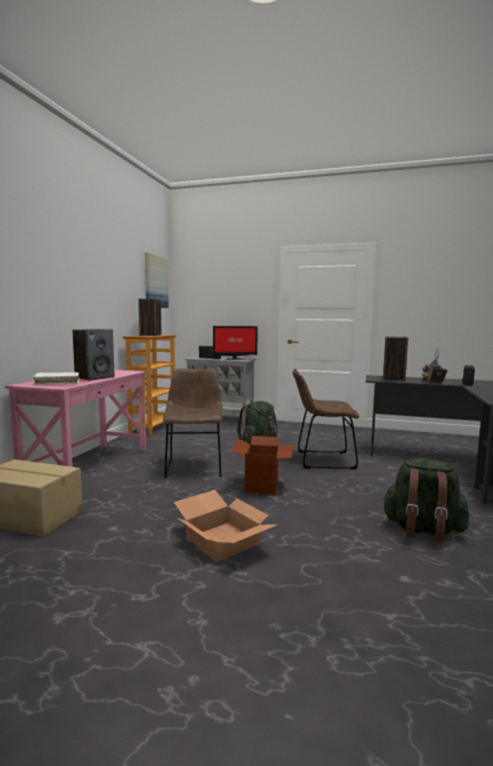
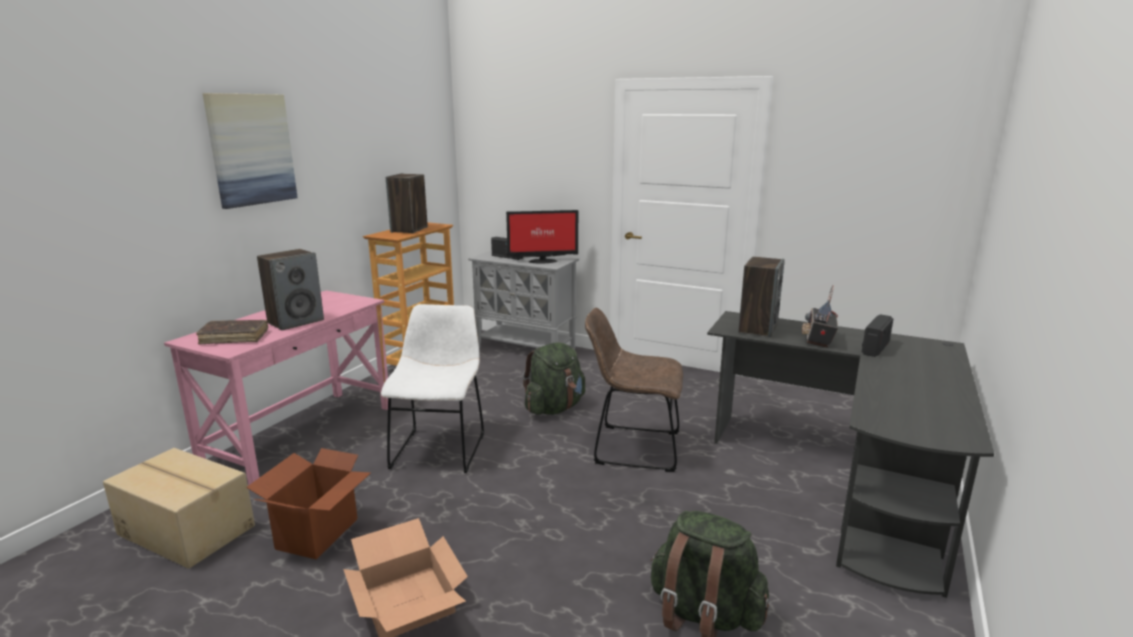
camera: 10 degrees right, 10 degrees up
(57, 383) = (234, 337): white book -> brown book
(155, 281) = (424, 138): picture -> picture (251, 149)
(194, 466) = (440, 448): brown chair -> white chair
(262, 485) = (516, 495): cardboard box -> cardboard box (318, 534)

